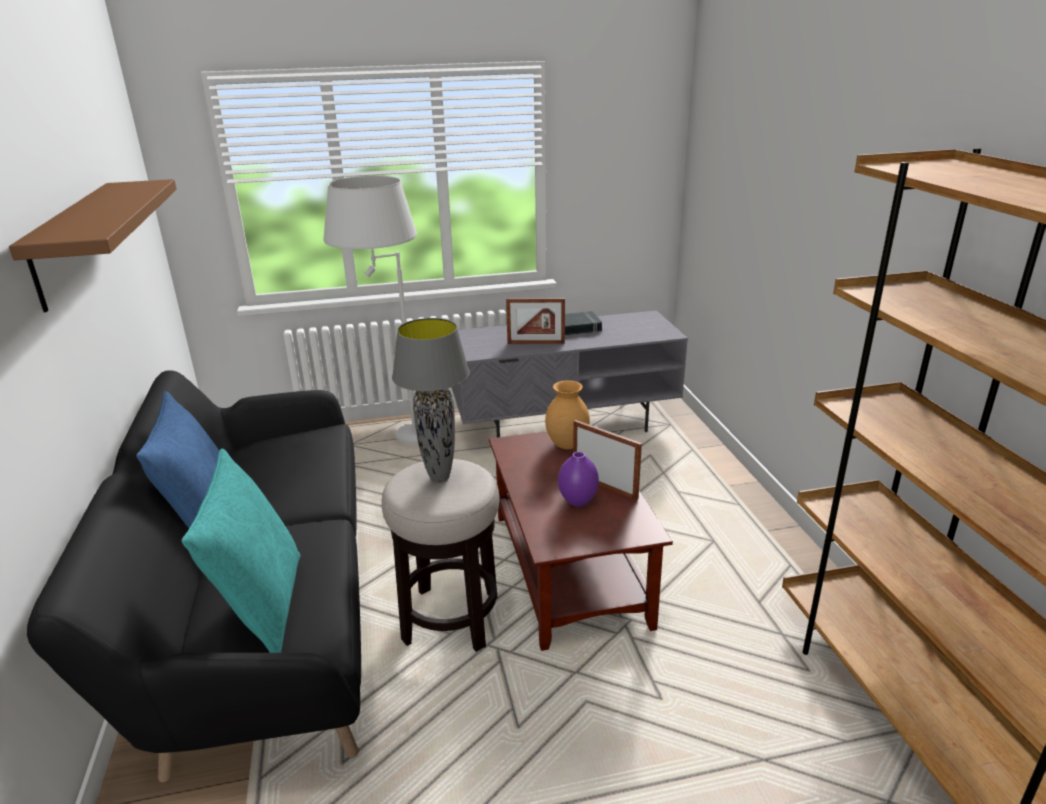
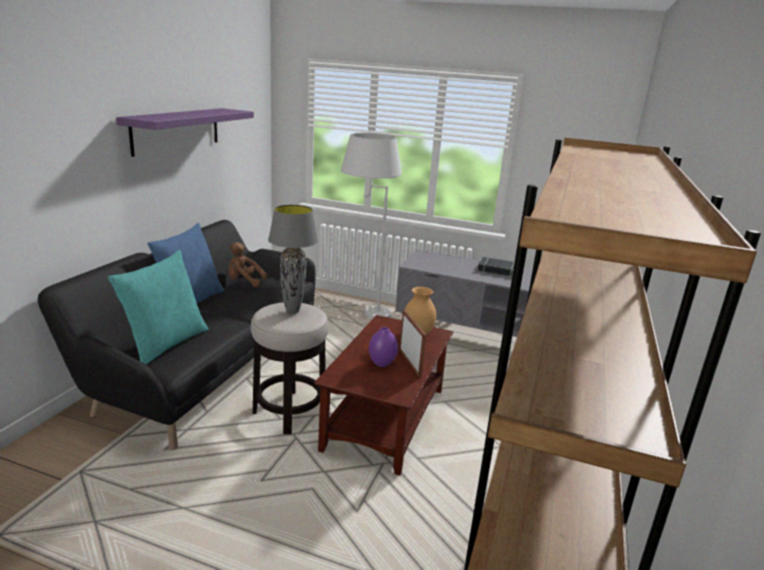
camera: 30 degrees right, 5 degrees down
(75, 242) = (177, 130): brown shelf -> purple shelf
(252, 459) = (244, 282): none -> brown plush toy
(536, 343) = (461, 271): picture frame -> none

